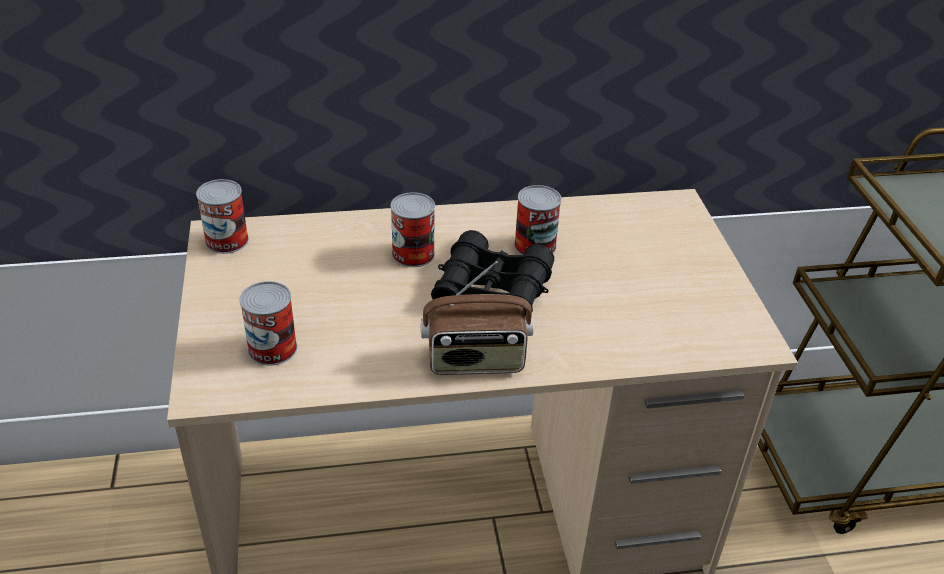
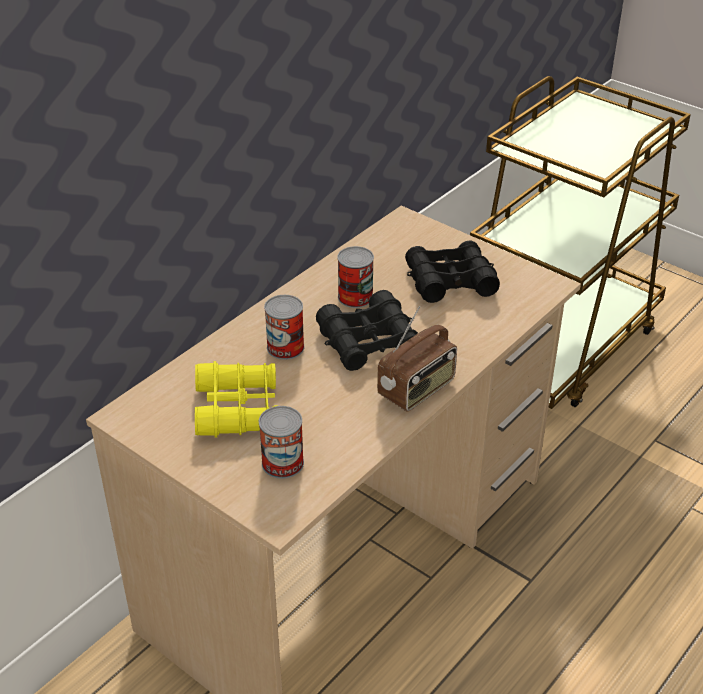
camera: 40 degrees left, 0 degrees up
(227, 240) = (138, 416): can -> none
(303, 281) = (238, 409): none -> yellow binoculars
(648, 281) = (450, 281): none -> black binoculars

